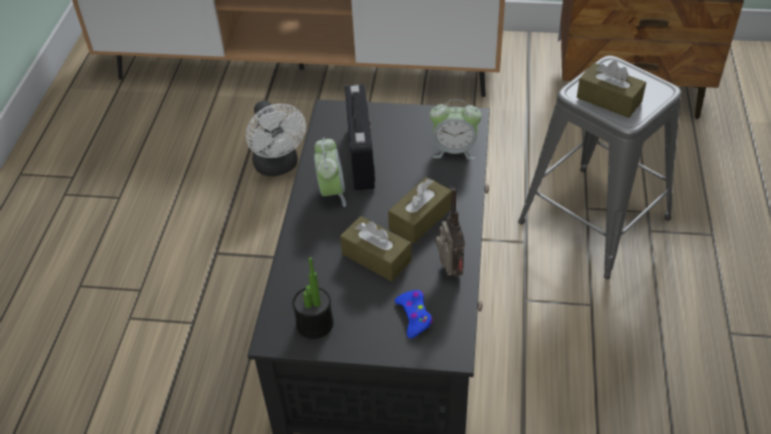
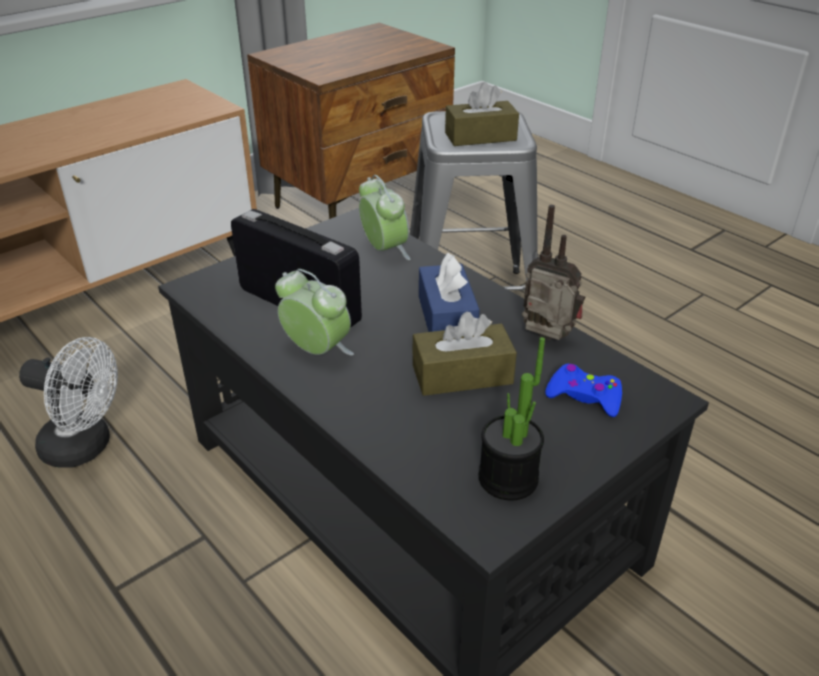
camera: 50 degrees left, 10 degrees down
(420, 219) = (447, 318): brown tissue box -> blue tissue box
(454, 150) = (384, 250): alarm clock -> alarm clock turned 75 degrees counterclockwise

